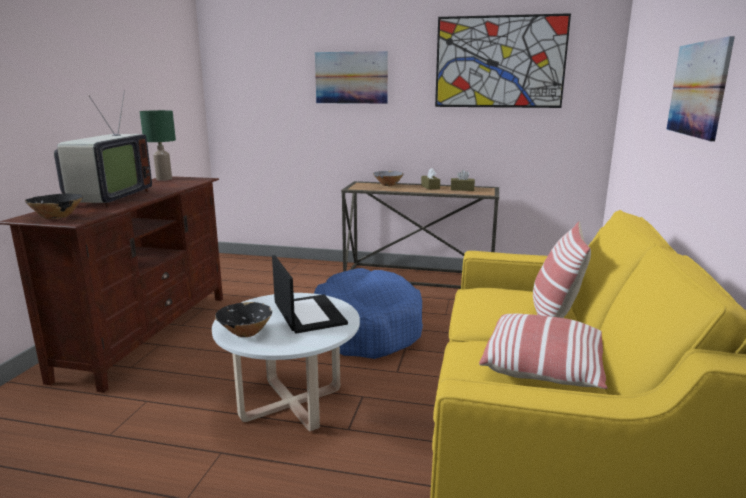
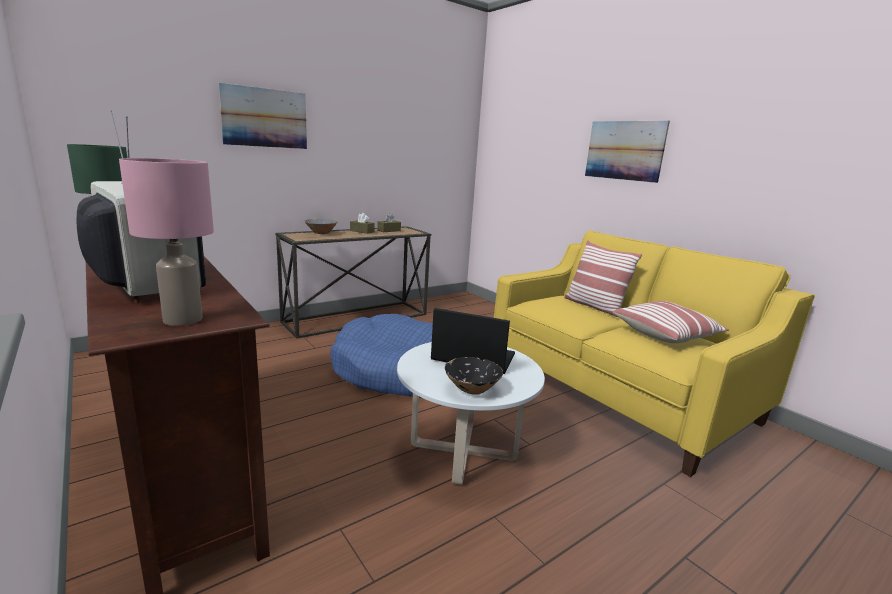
camera: 50 degrees left, 0 degrees up
(57, 217) = (181, 320): black bowl -> pink table lamp
(499, 62) = (402, 117): picture -> none

